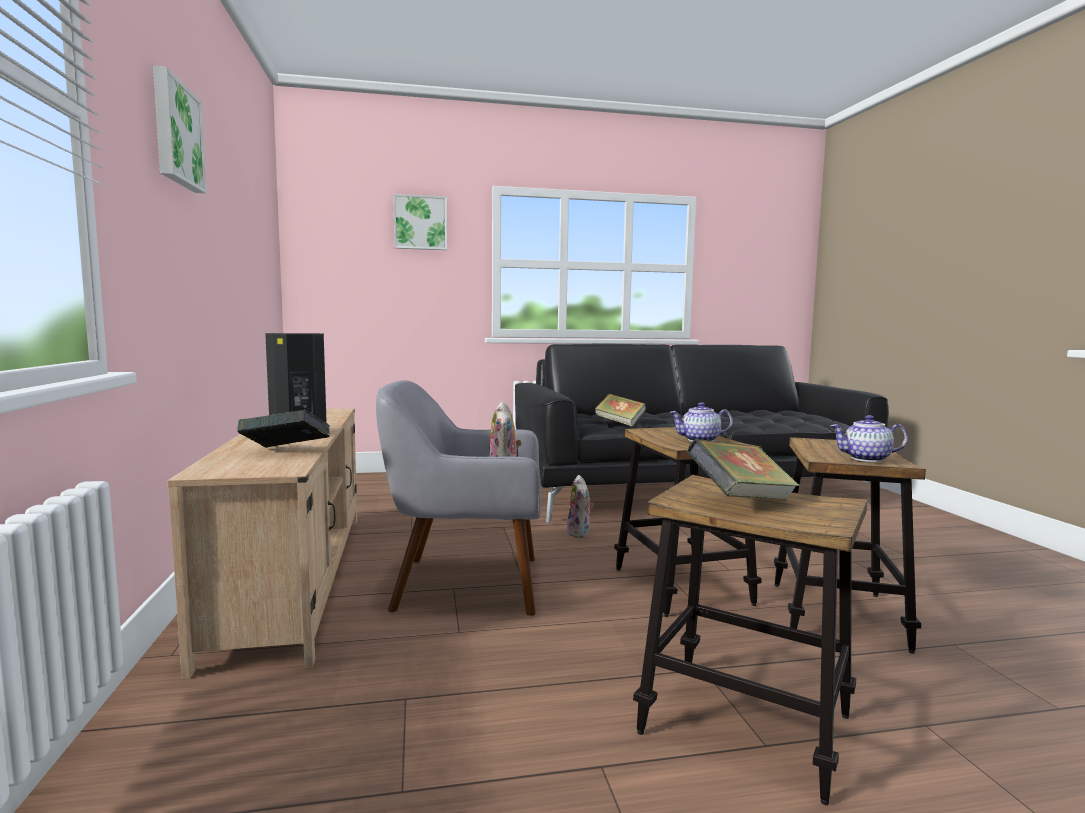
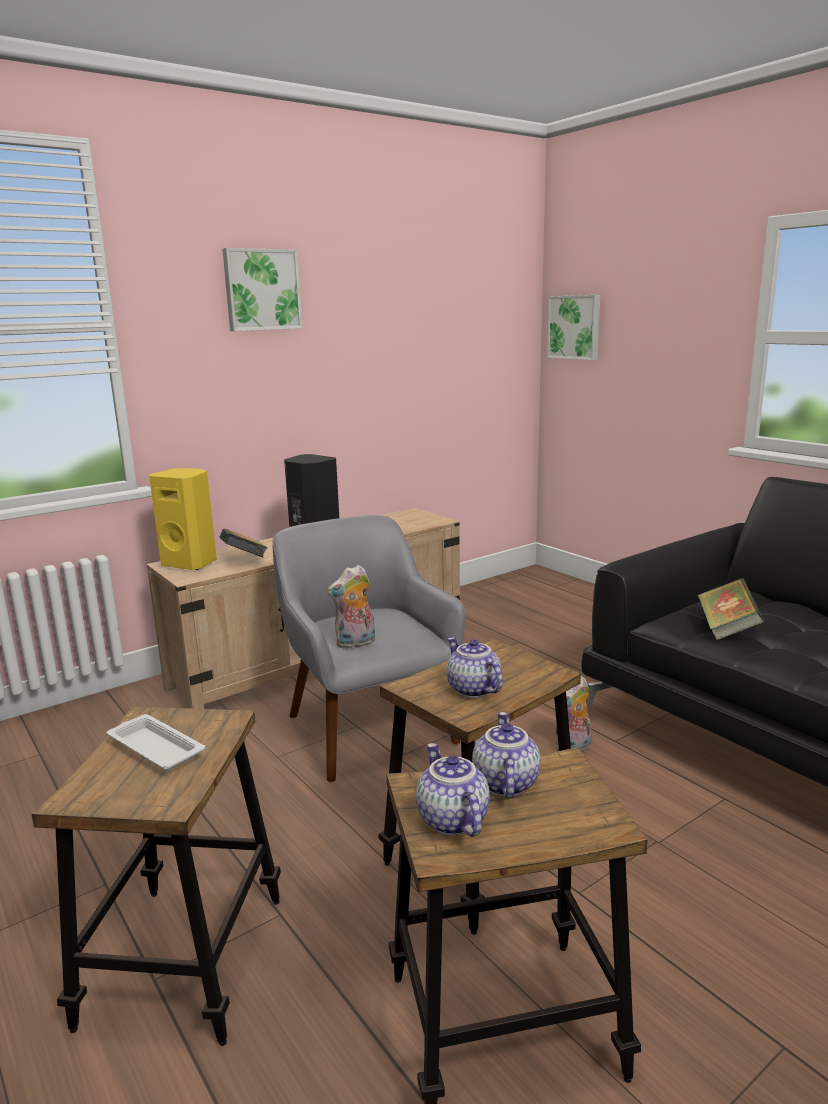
camera: 65 degrees right, 10 degrees up
(232, 466) = (191, 563): none -> yellow speaker
(420, 223) = (670, 284): picture -> picture (575, 327)
(741, 500) = (154, 748): book -> white tray
(823, 450) = (503, 783): none -> teapot

